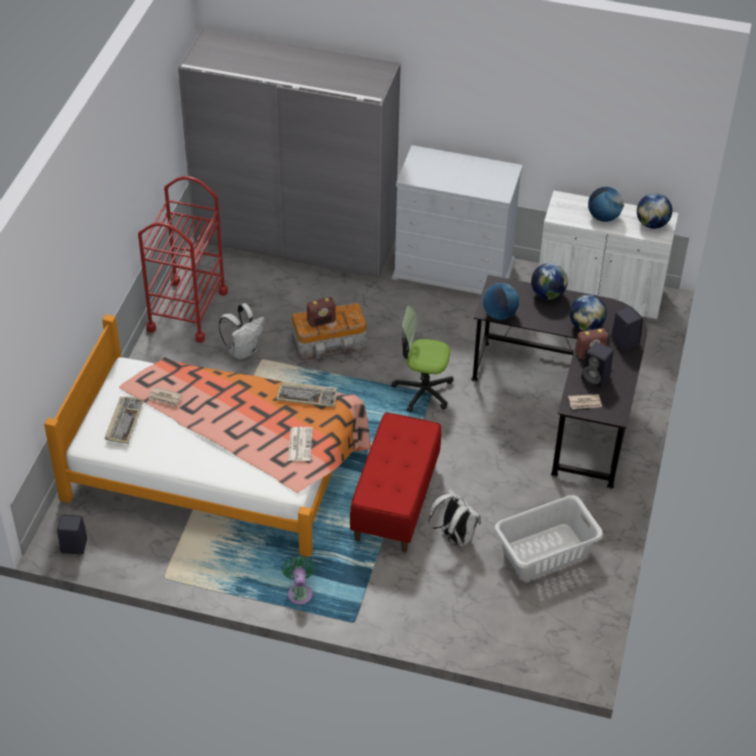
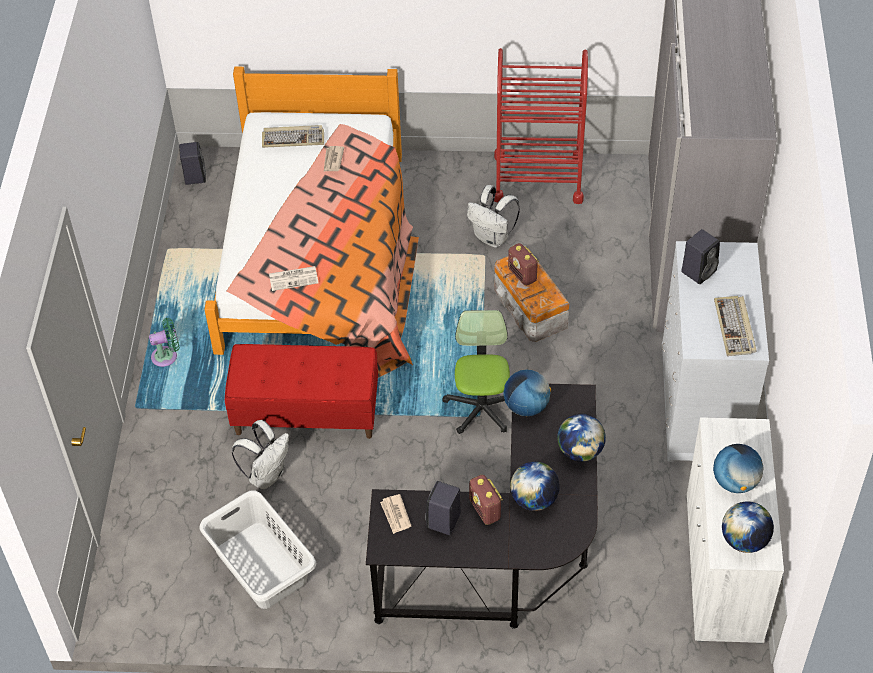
camera: 80 degrees right, 5 degrees up
(307, 396) = (366, 270): keyboard -> keyboard (735, 328)
(624, 340) = (520, 544): black speaker -> black speaker (699, 270)

